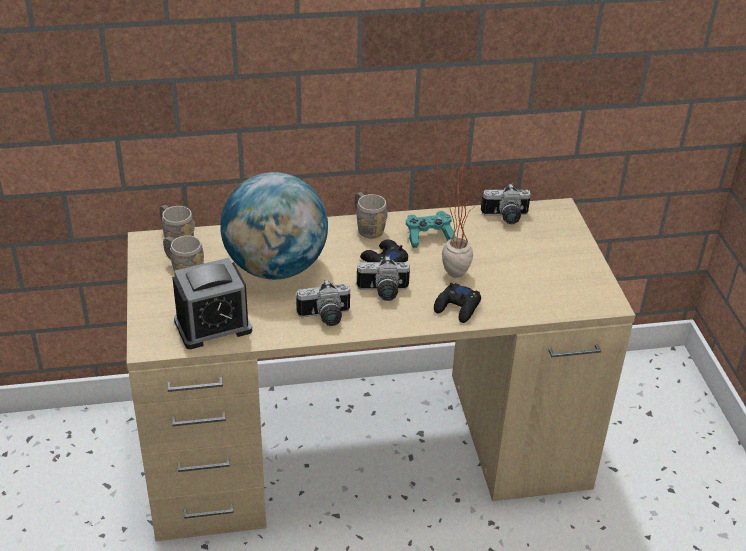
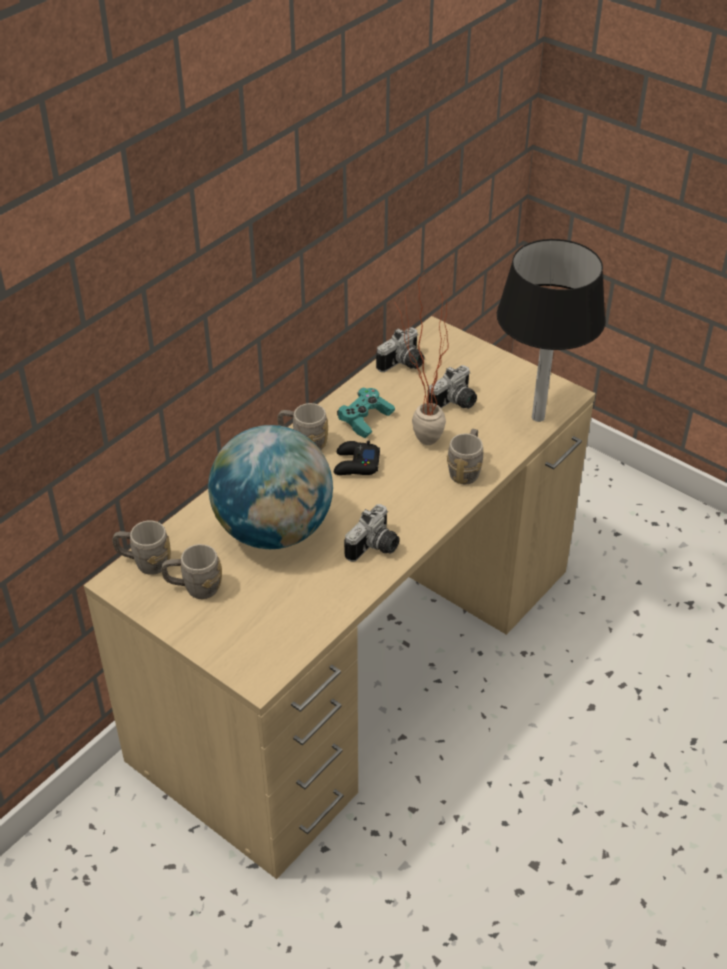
camera: 40 degrees left, 5 degrees up
(213, 326) = (291, 621): alarm clock -> none
(383, 292) = (392, 494): camera -> camera (455, 403)
(457, 307) = (466, 470): black game controller -> grey mug
(563, 305) = (538, 417): none -> black table lamp

